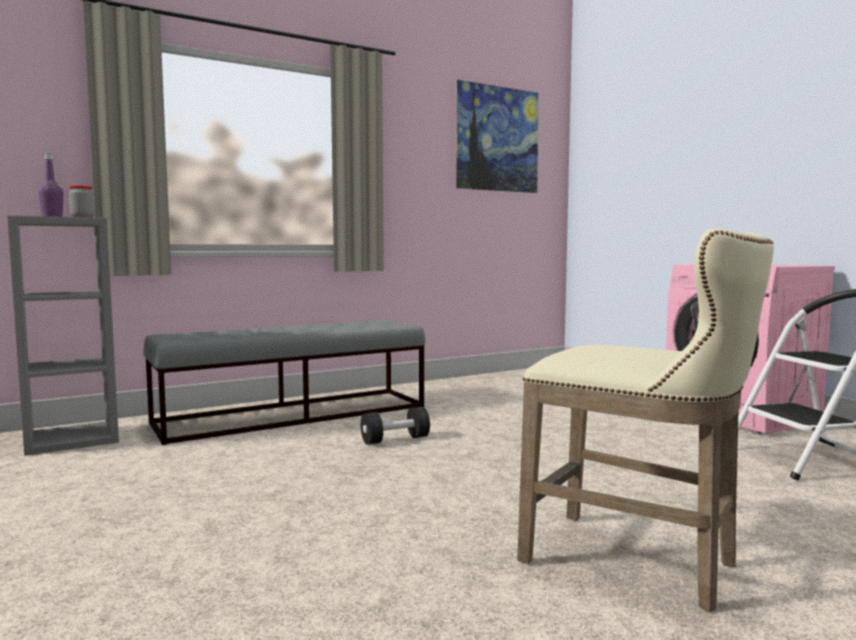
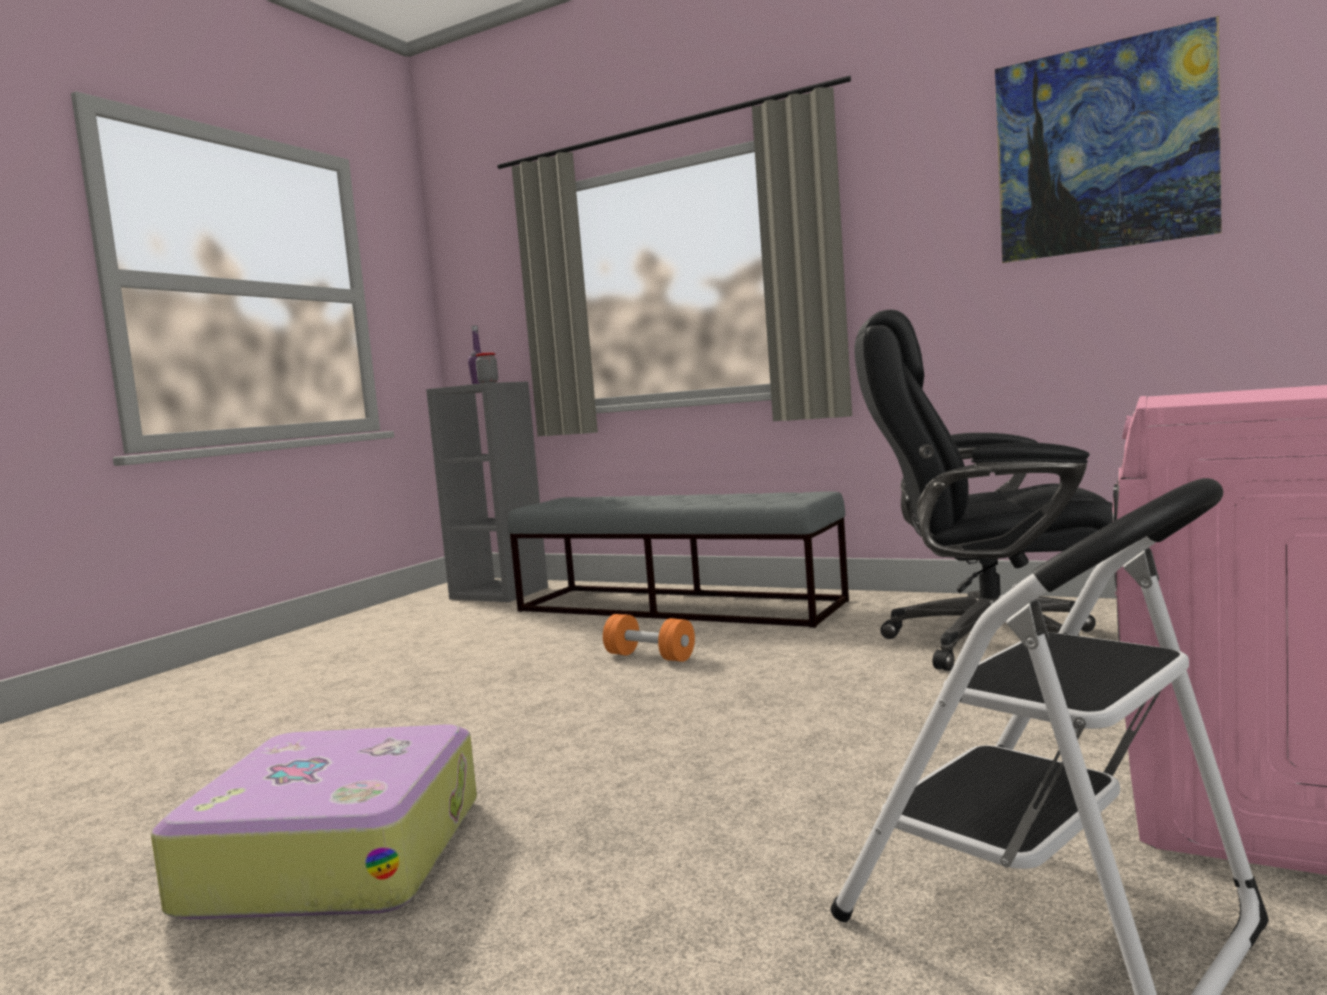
camera: 60 degrees right, 0 degrees up
(395, 440) = (650, 657): black dumbbell -> orange dumbbell
(517, 395) = (990, 642): none -> black office chair
(640, 564) = (336, 853): beige stool -> suitcase

